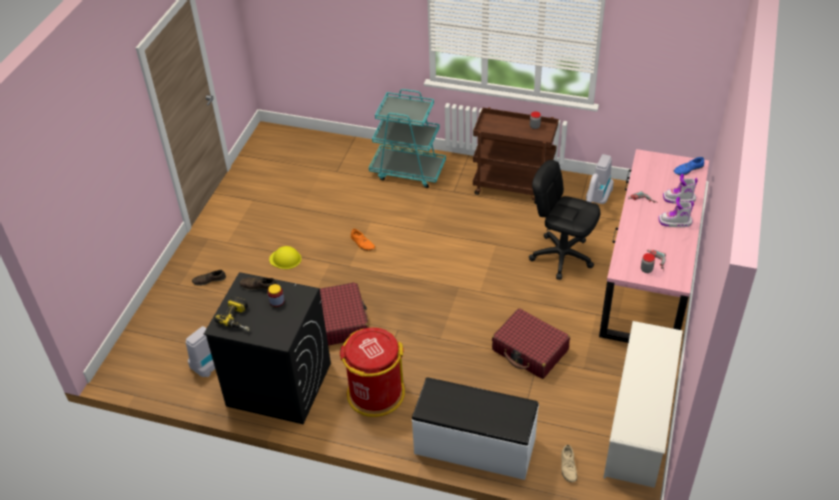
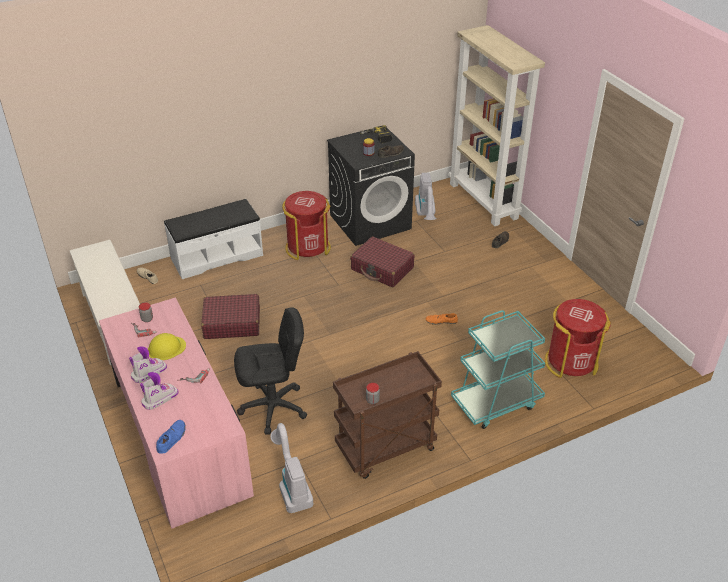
camera: 135 degrees right, 5 degrees down
(146, 333) = (484, 201): none -> beige bookcase
(285, 259) = (476, 280): yellow hard hat -> yellow hard hat (166, 348)
(323, 164) = (571, 362): none -> red trash can

